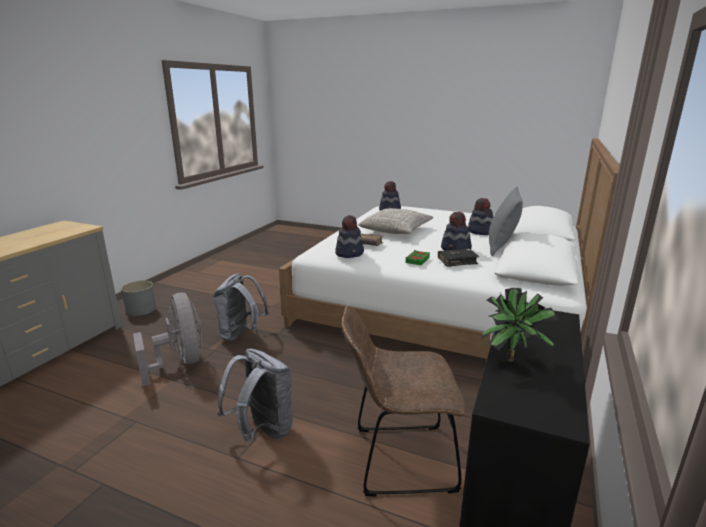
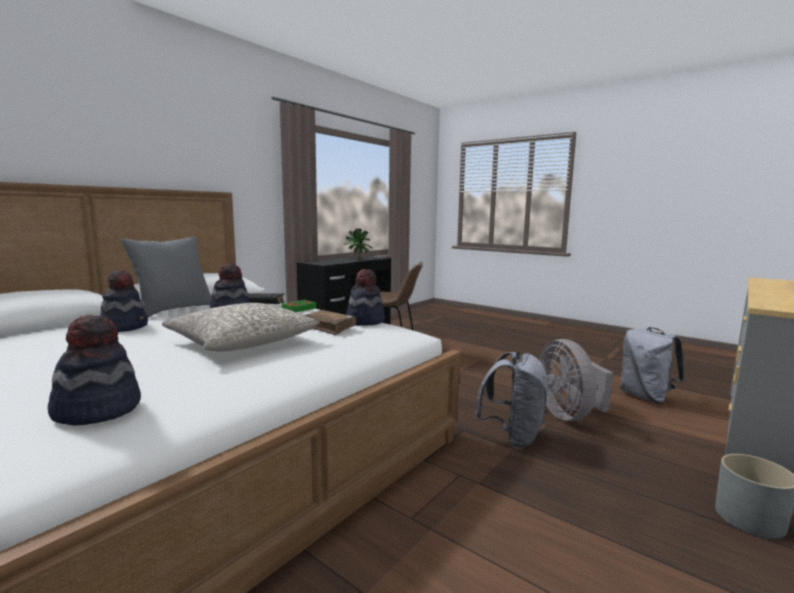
camera: 165 degrees left, 10 degrees down
(262, 431) = (468, 367): grey backpack -> grey backpack (646, 397)

